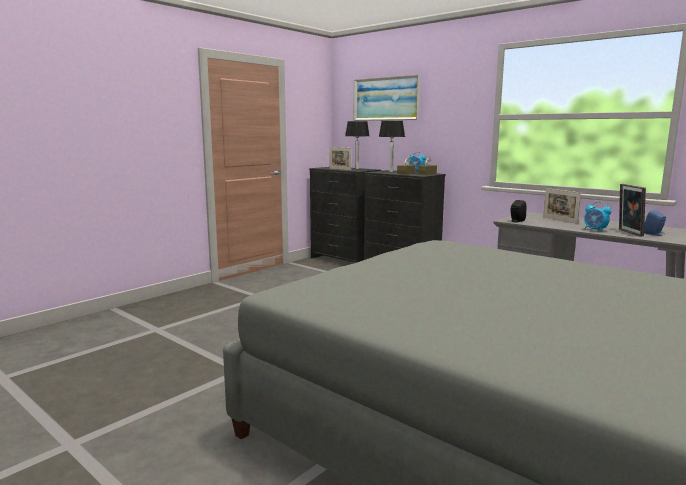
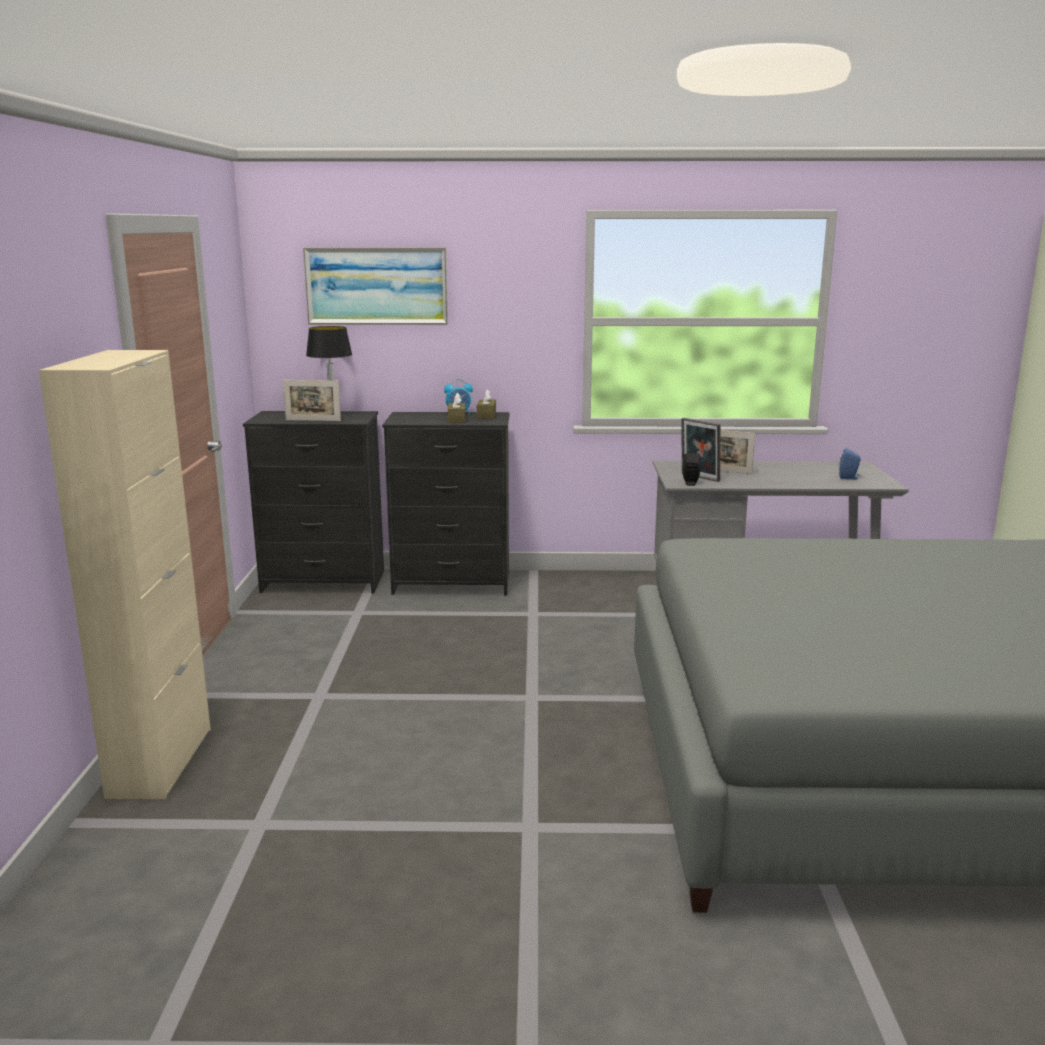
camera: 40 degrees left, 5 degrees up
(169, 300) = (161, 762): none -> beige cabinet
(391, 171) = (417, 416): table lamp -> none
(595, 230) = (793, 483): alarm clock -> none
(628, 233) = (826, 480): picture frame -> picture frame (698, 478)

